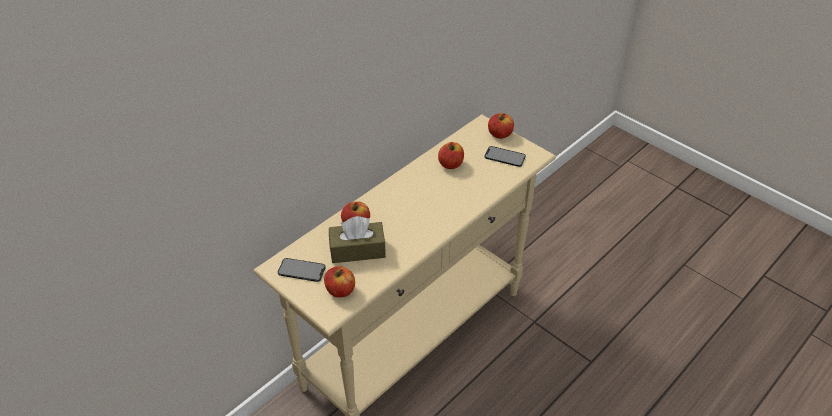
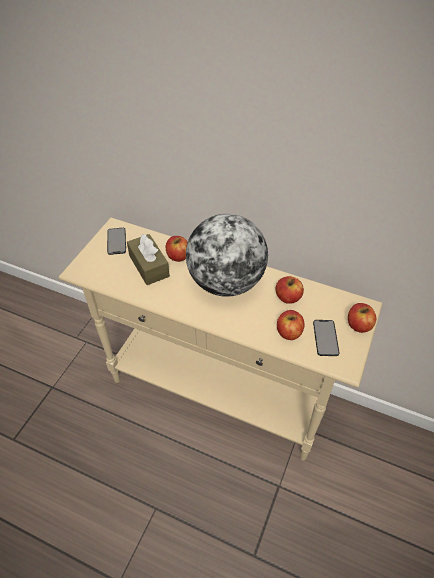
camera: 70 degrees right, 5 degrees up
(340, 290) = (102, 269): apple -> apple (289, 332)
(411, 198) = (226, 282): none -> globe

